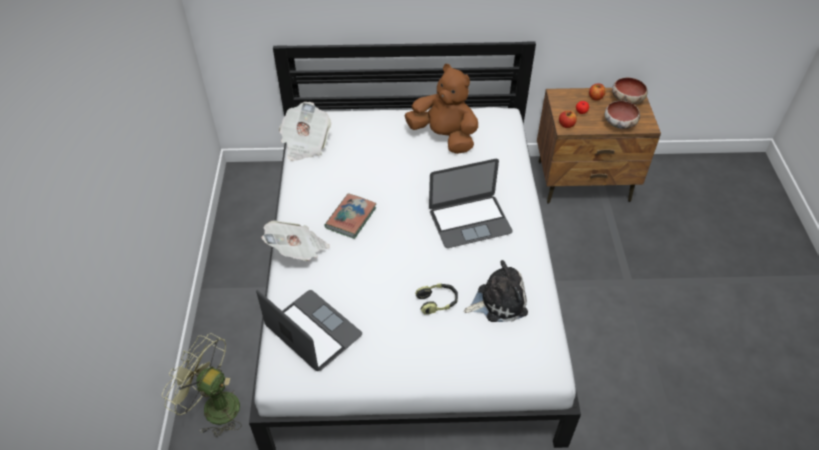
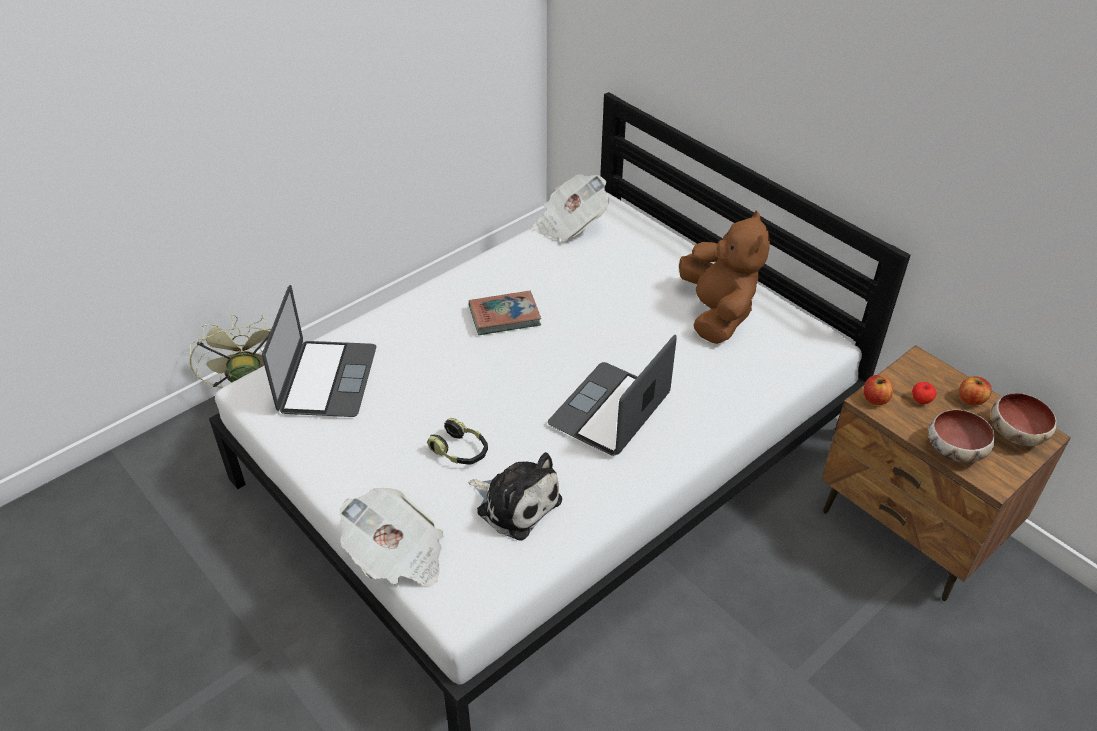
camera: 50 degrees right, 5 degrees down
(298, 250) = (419, 307): newspaper -> newspaper (397, 556)
(470, 221) = (610, 409): laptop -> laptop turned 90 degrees clockwise

